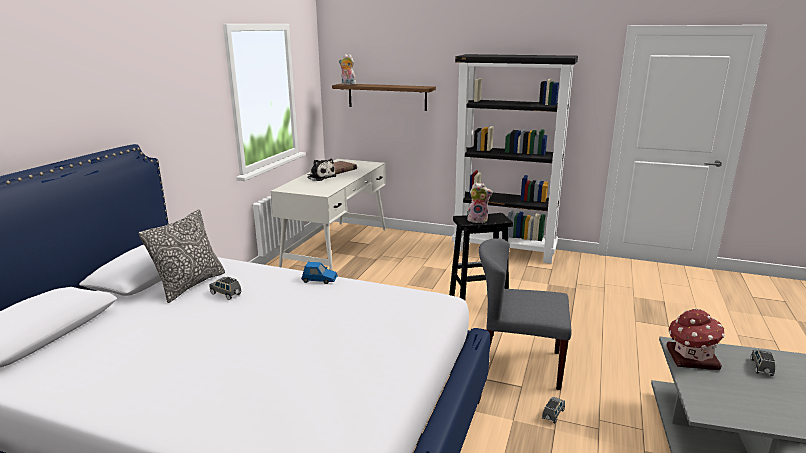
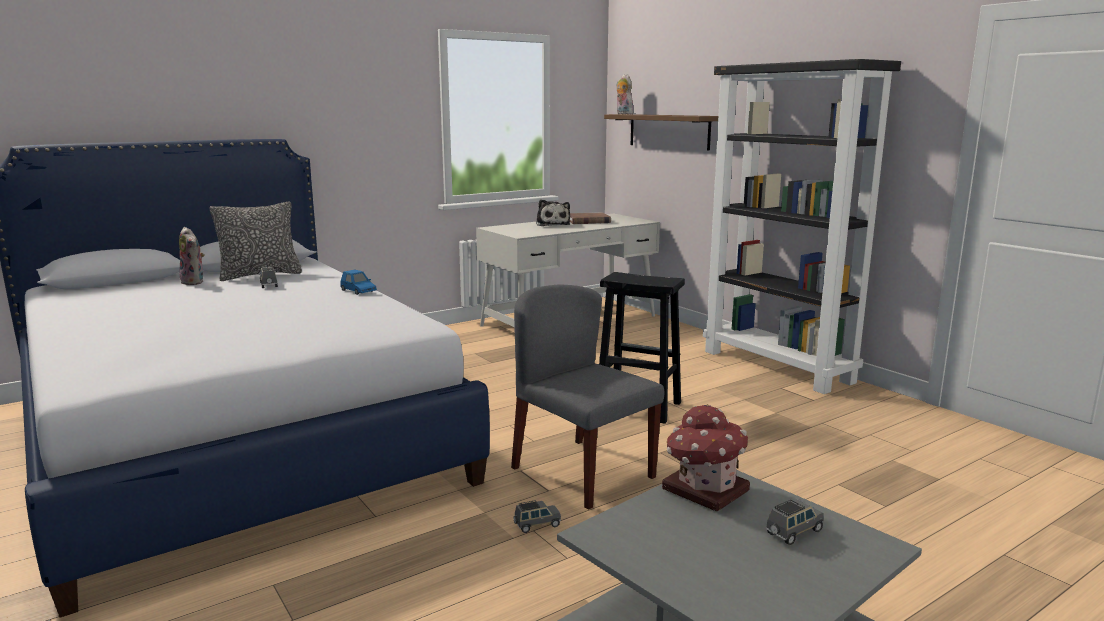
camera: 35 degrees right, 5 degrees down
(478, 220) = (634, 279): plush toy -> plush toy (195, 282)

